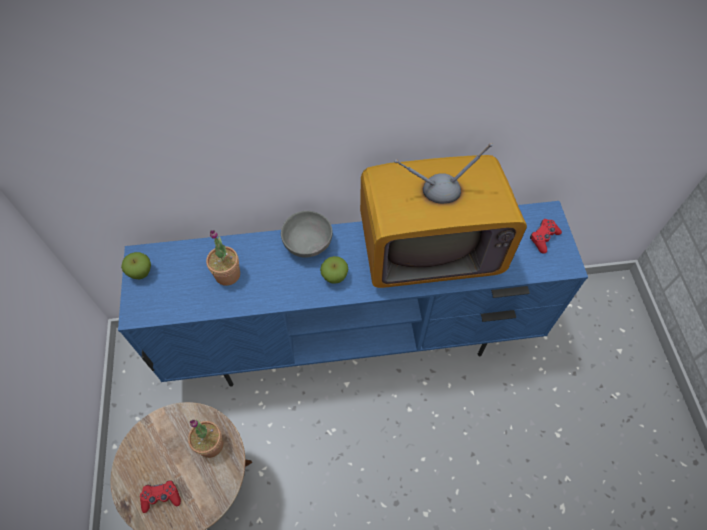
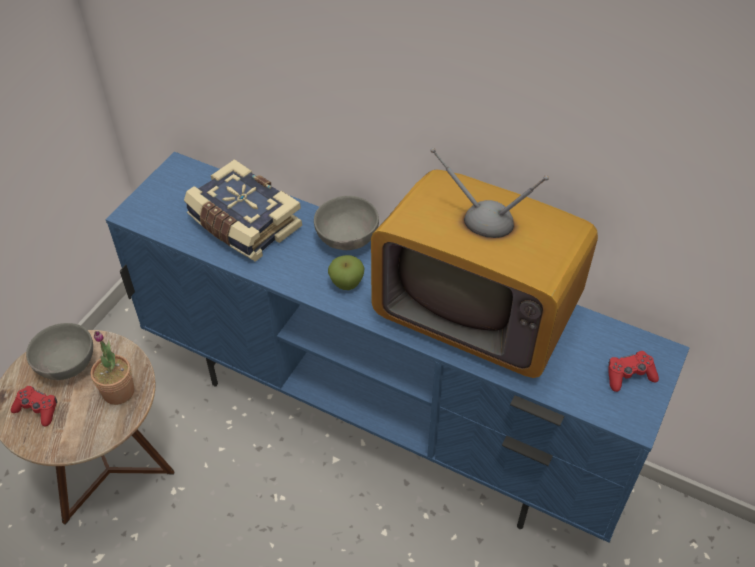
camera: 35 degrees right, 10 degrees down
(141, 273) = (167, 181): apple -> none
(154, 452) = (65, 366): none -> grey bowl
(227, 275) = (243, 225): potted plant -> book

